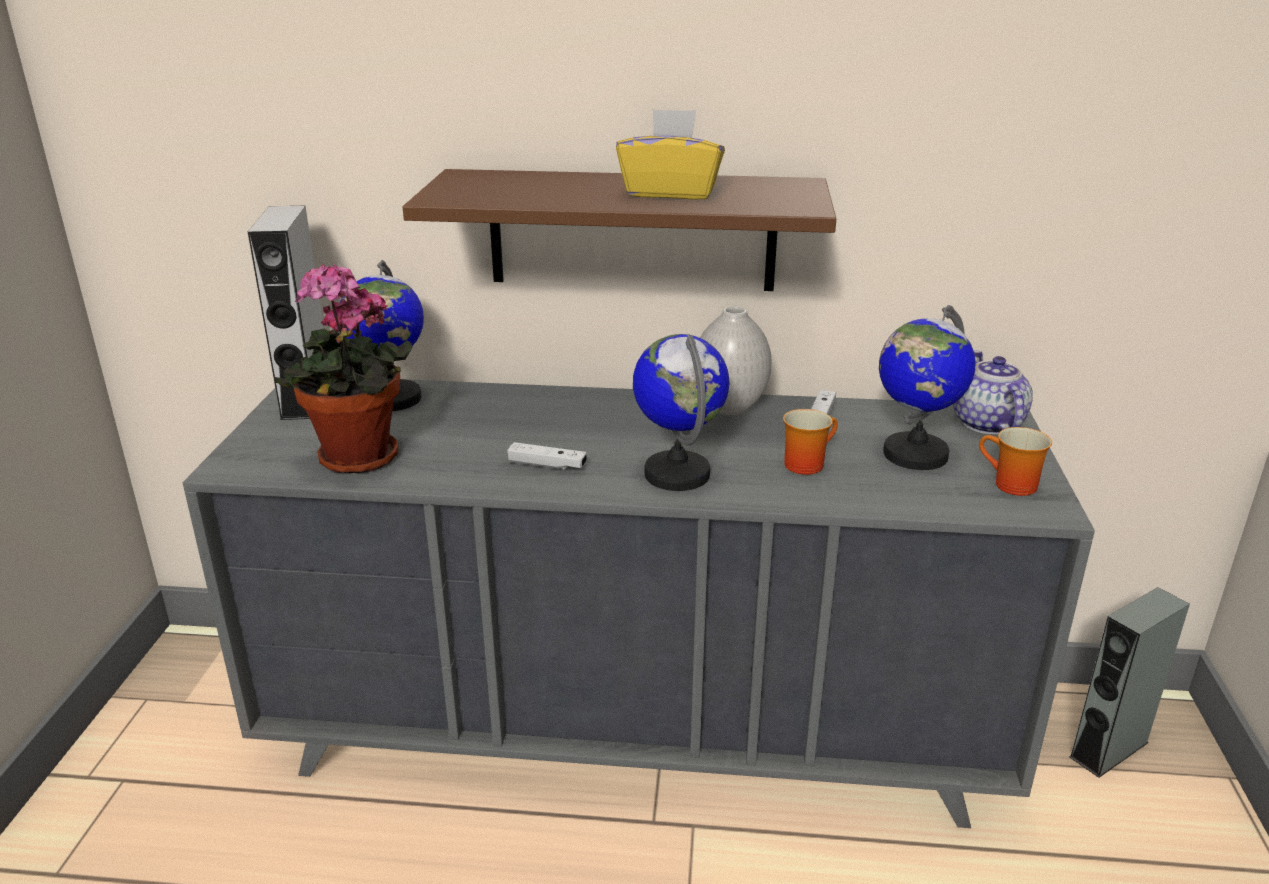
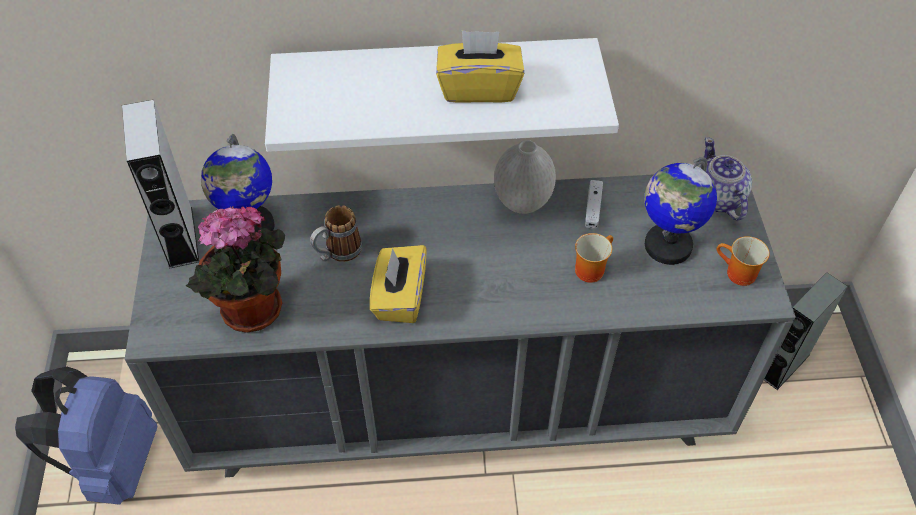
camera: 10 degrees left, 25 degrees up
(165, 742) = (113, 464): none -> blue backpack
(485, 425) = (337, 253): none -> mug
(547, 465) = (399, 298): white game controller -> yellow tissue box
(632, 230) = (436, 83): brown shelf -> white shelf
(677, 474) = (499, 294): globe -> none

